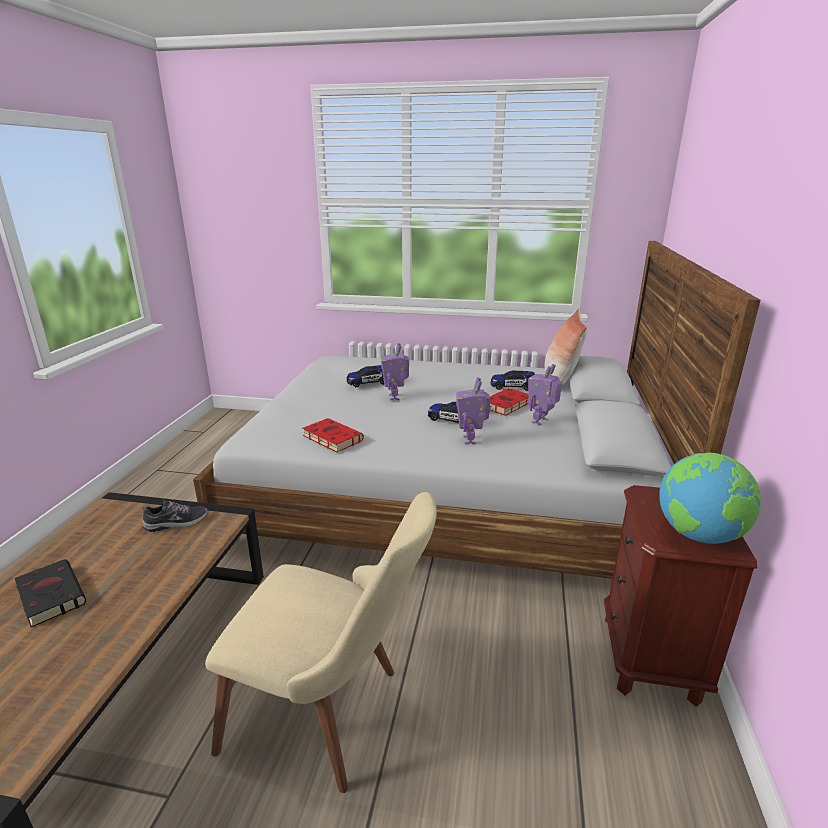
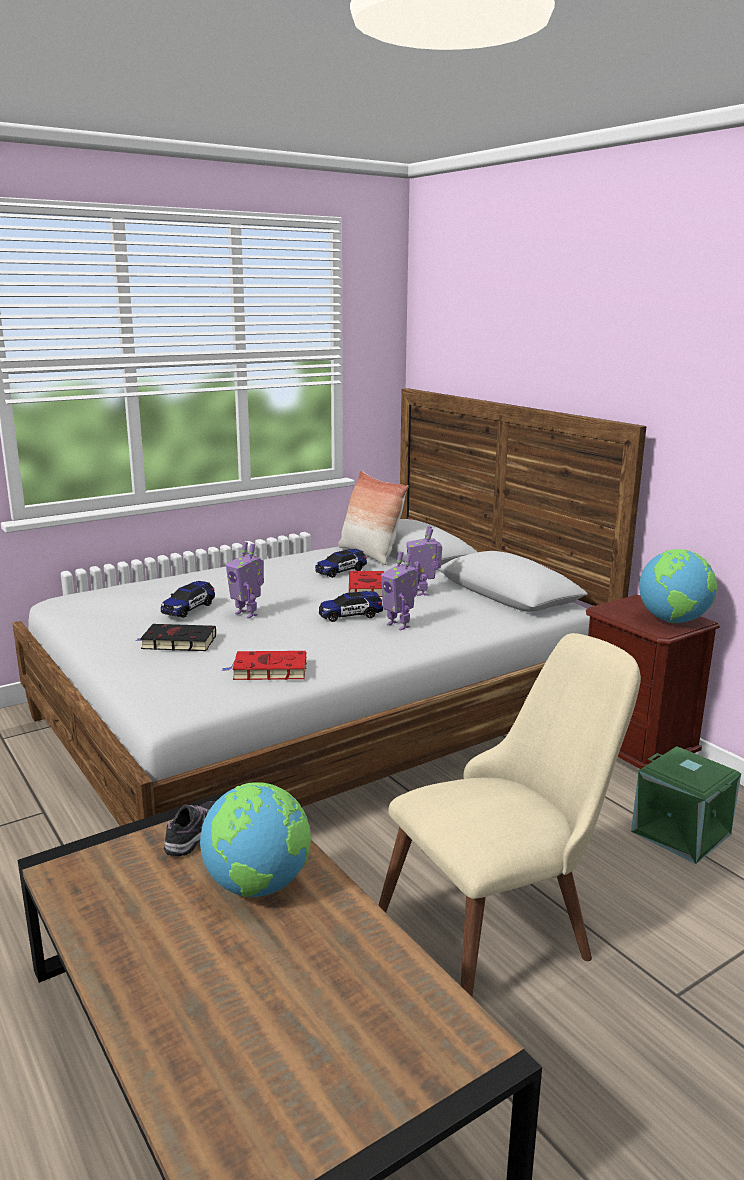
camera: 45 degrees left, 5 degrees down
(50, 594) = (200, 960): black book -> black book (176, 642)
(141, 571) = (258, 885): none -> globe
(593, 757) = (682, 832): none -> green storage box

